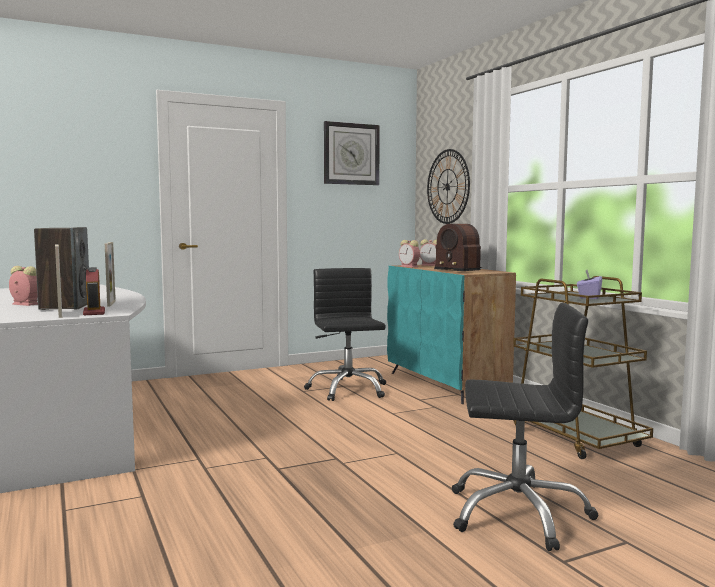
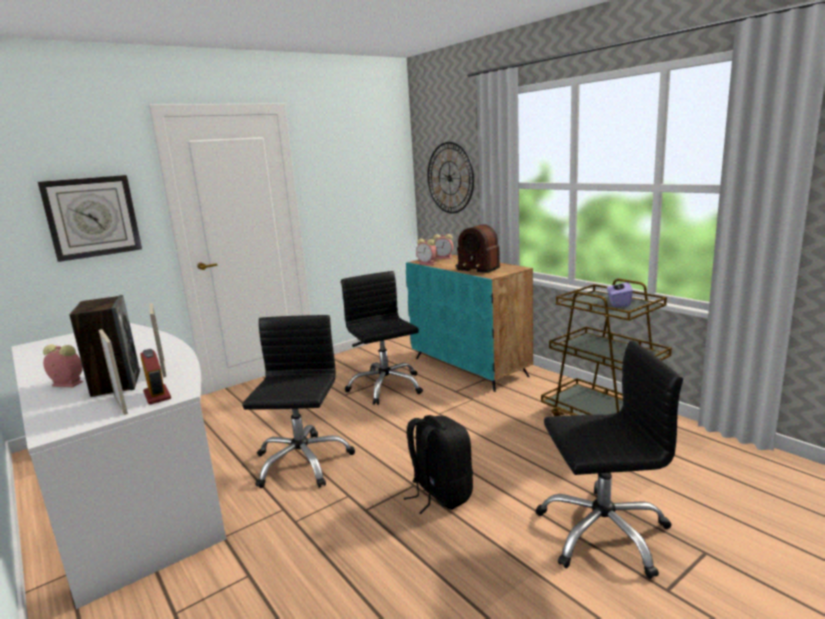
camera: 10 degrees left, 10 degrees up
(234, 431) = (302, 462): none -> black office chair
(351, 154) = (353, 150): wall clock -> wall clock (92, 217)
(359, 467) = (440, 495): none -> black backpack

